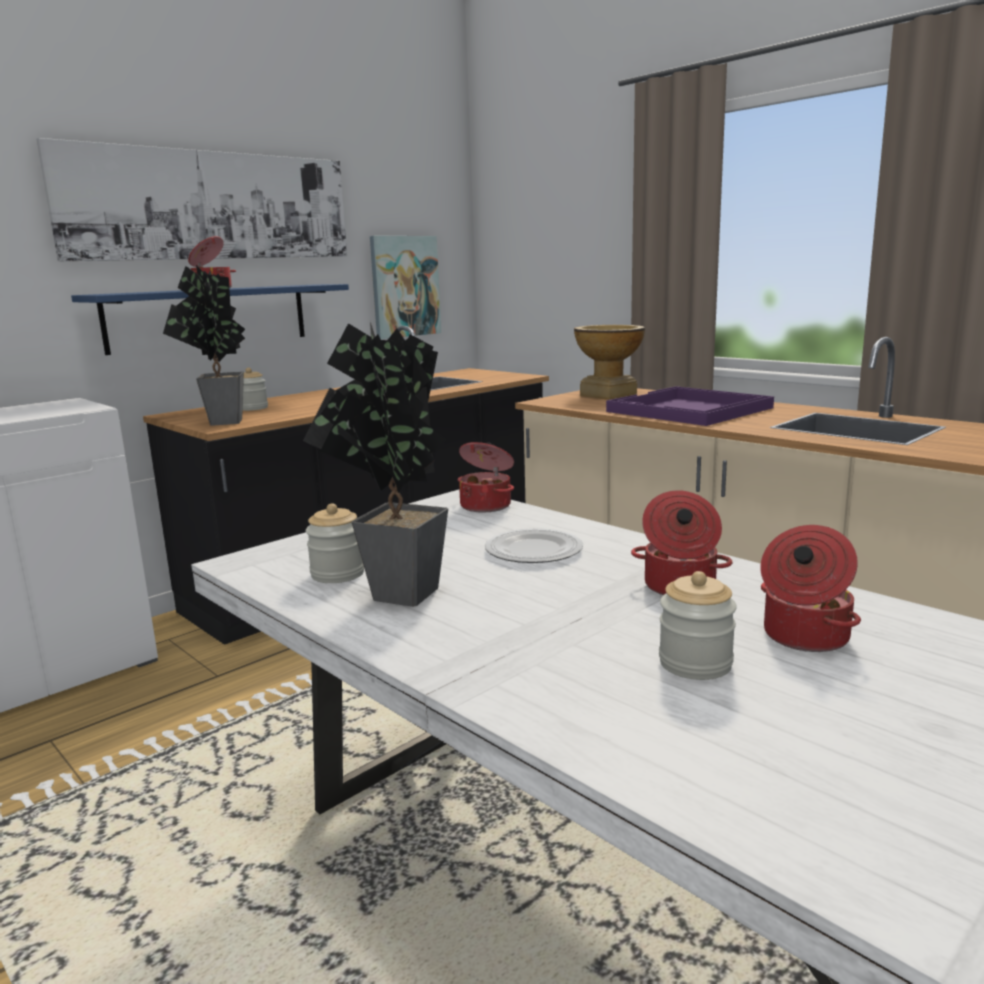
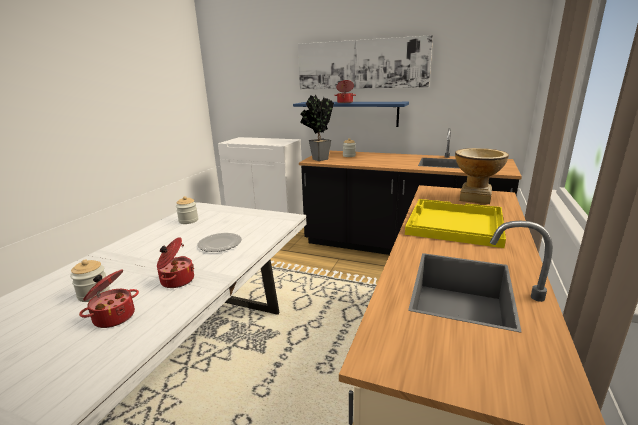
camera: 65 degrees right, 5 degrees up
(395, 597) = (166, 233): potted plant -> none
(405, 286) = (469, 105): picture -> none
(487, 505) = (279, 224): cooking pot -> none
(689, 410) = (454, 224): purple tray -> yellow tray

